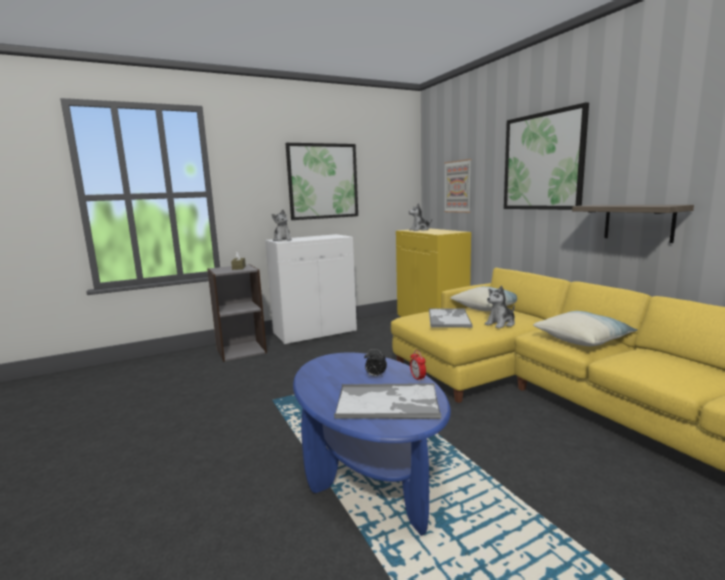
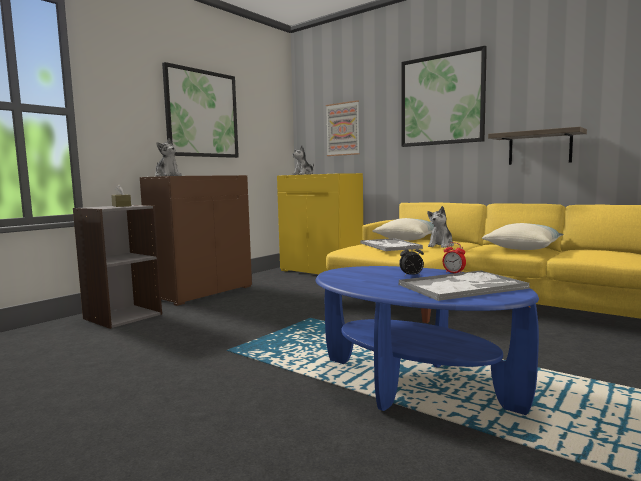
camera: 25 degrees left, 5 degrees down
(315, 333) = (202, 292): white cabinet -> brown cabinet

